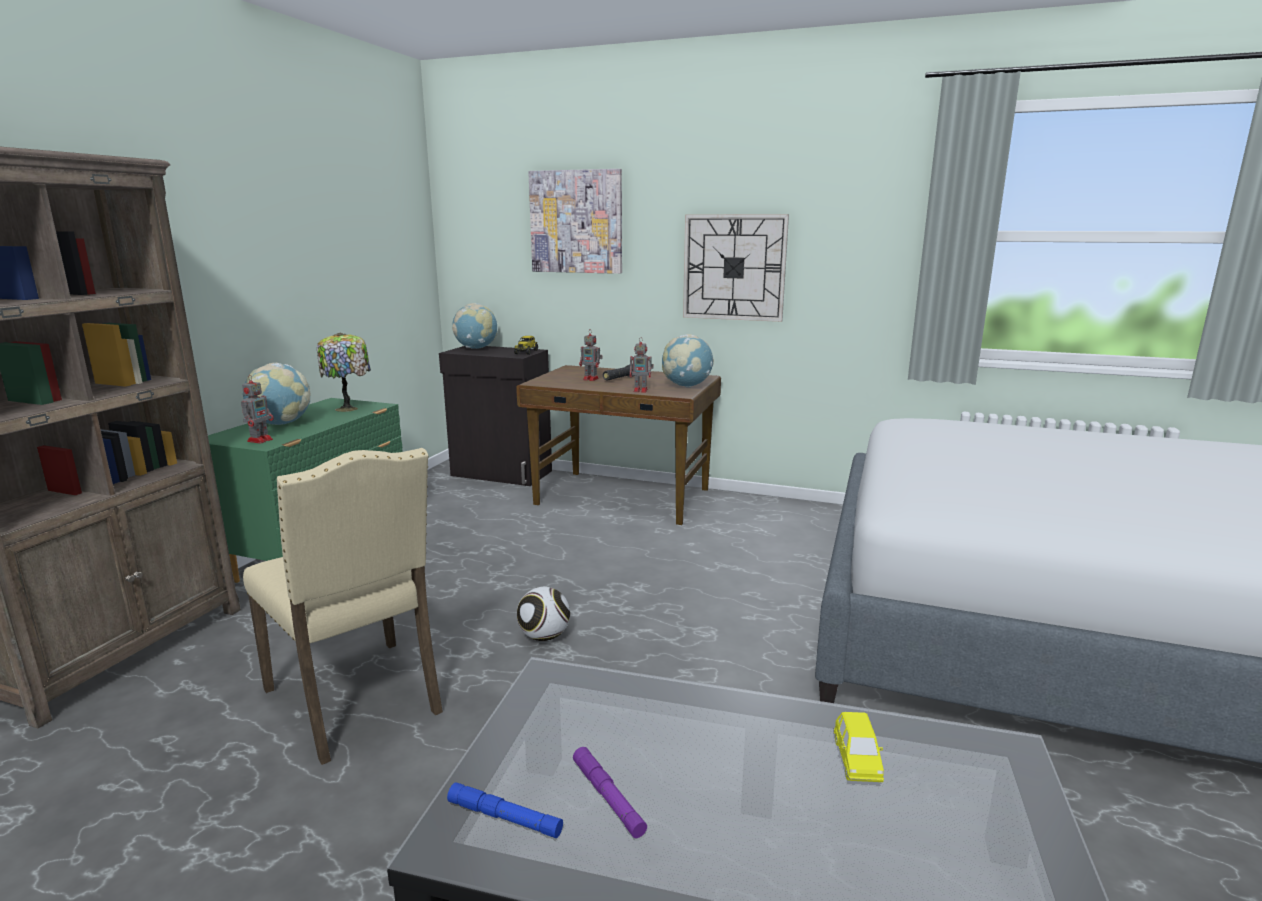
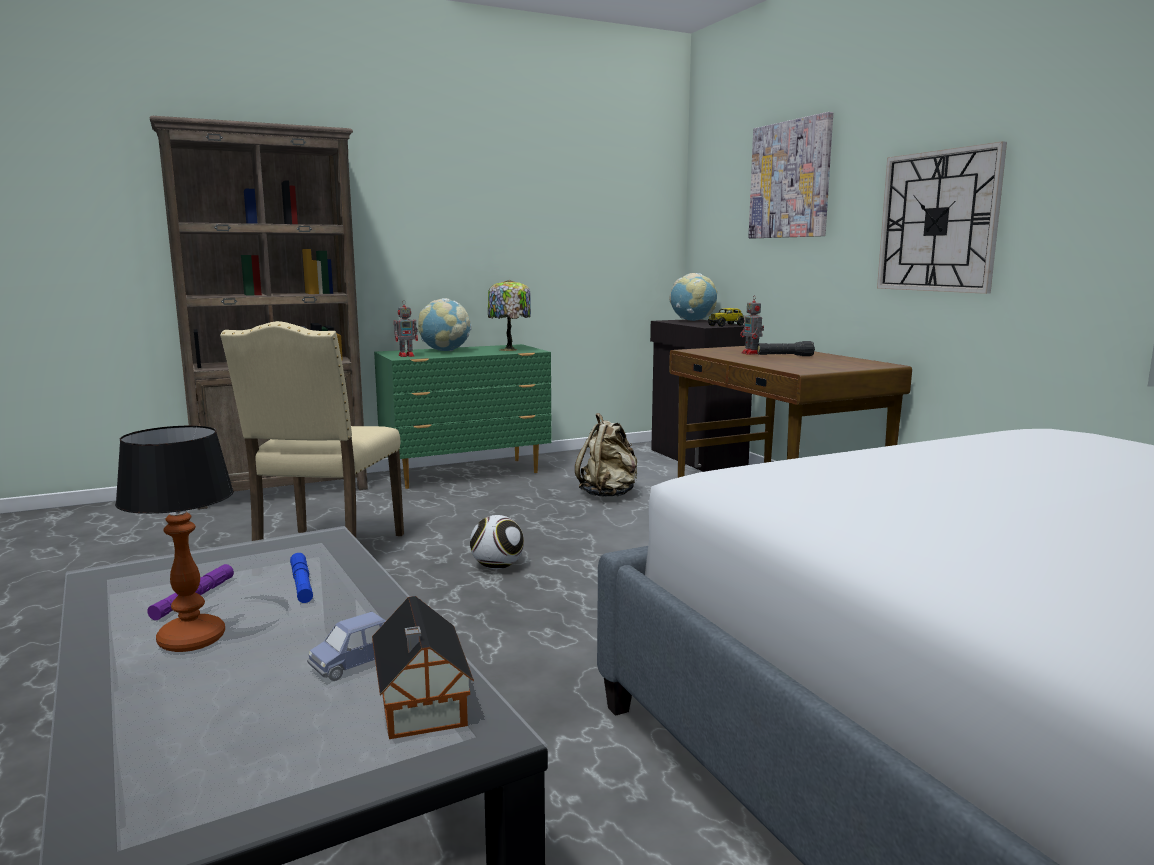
camera: 45 degrees right, 5 degrees down
(499, 532) = (608, 494): none -> beige backpack
(504, 817) = (139, 580): blue flashlight -> blue flashlight (301, 584)
(641, 390) = (769, 364): toy robot -> none
(686, 386) = (833, 367): globe -> none
(716, 827) = (193, 639): none -> table lamp
(856, 761) = (354, 664): yellow toy car -> blue toy car
(953, 759) = (421, 705): none -> toy house

